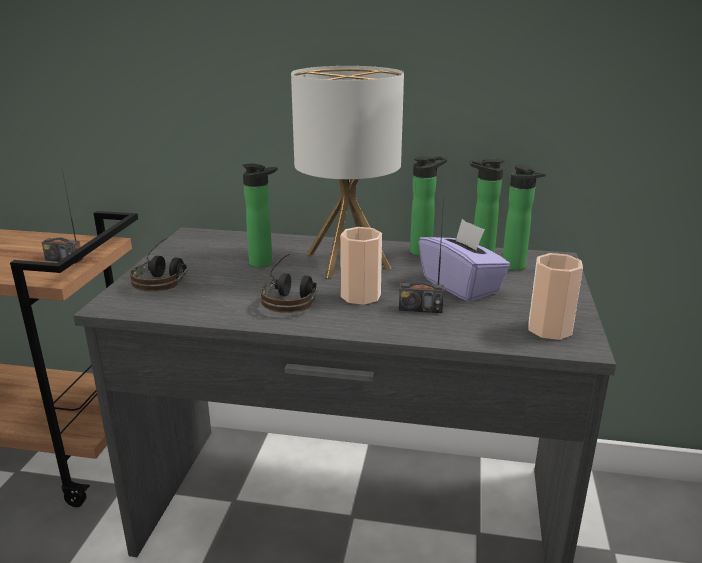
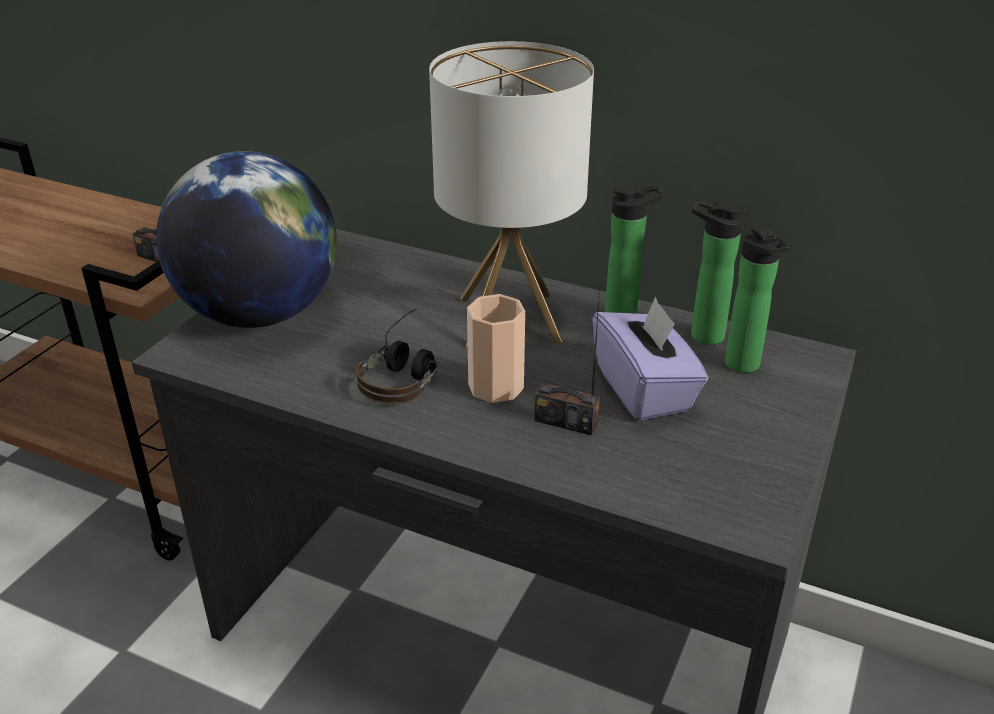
camera: 15 degrees right, 10 degrees up
(164, 277) = (259, 314): headphones -> globe
(264, 263) = (396, 308): bottle -> none
(549, 329) = (727, 490): cup -> none

